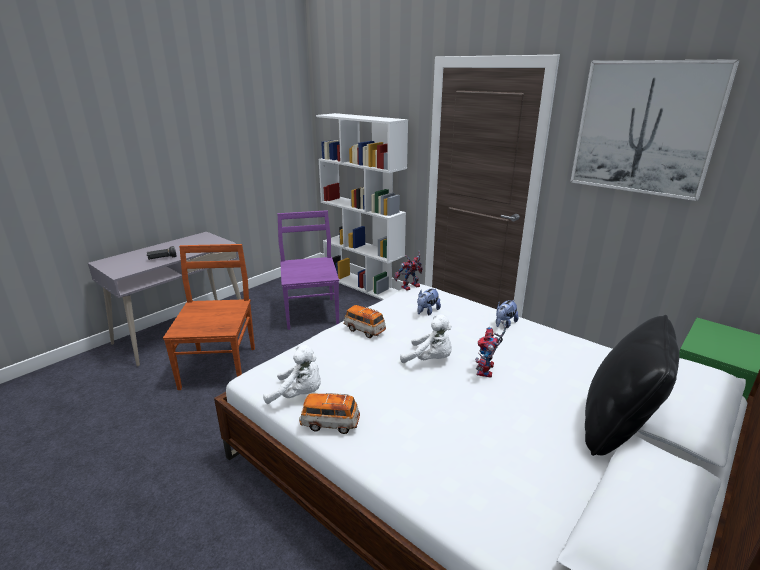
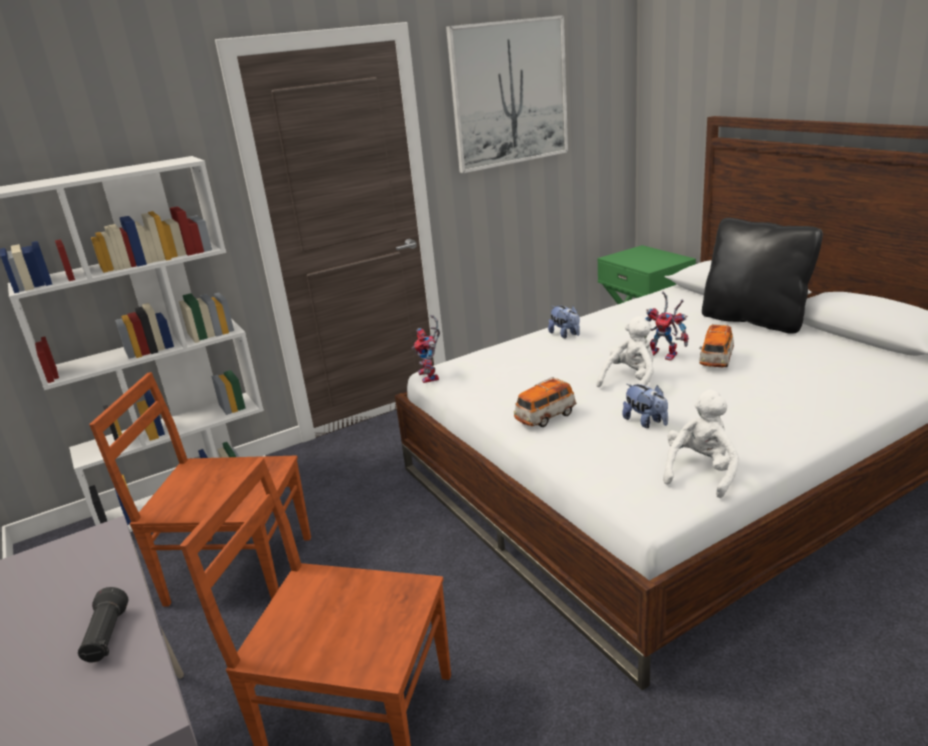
camera: 70 degrees left, 0 degrees up
(311, 312) = (236, 569): purple chair -> brown chair
(330, 424) = (763, 450): toy car -> toy car (716, 360)
(427, 312) = (518, 369): plush toy -> plush toy (646, 422)

